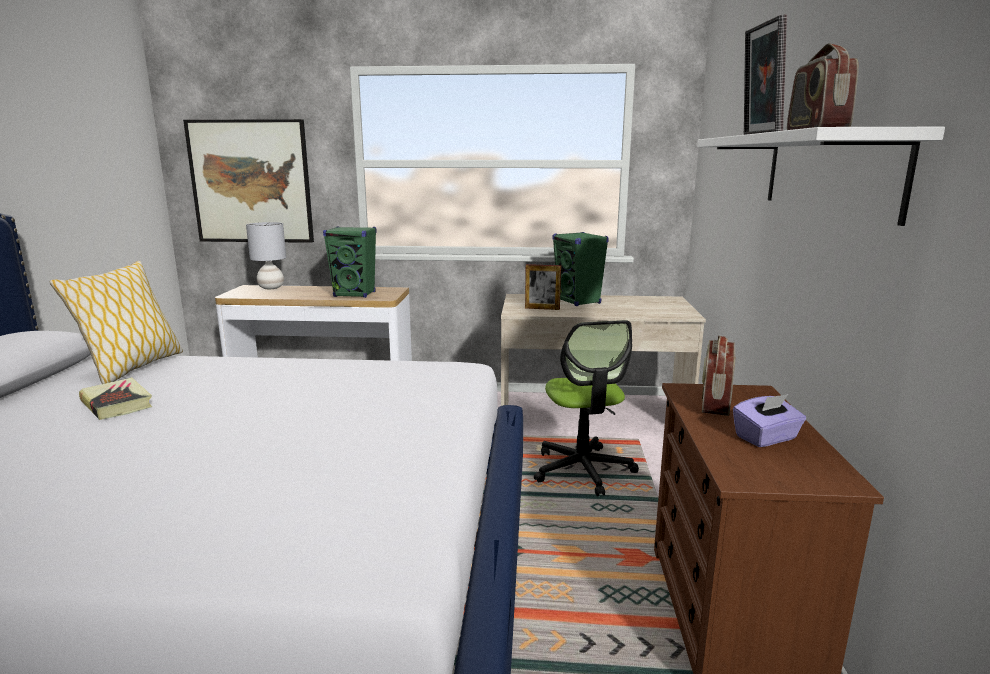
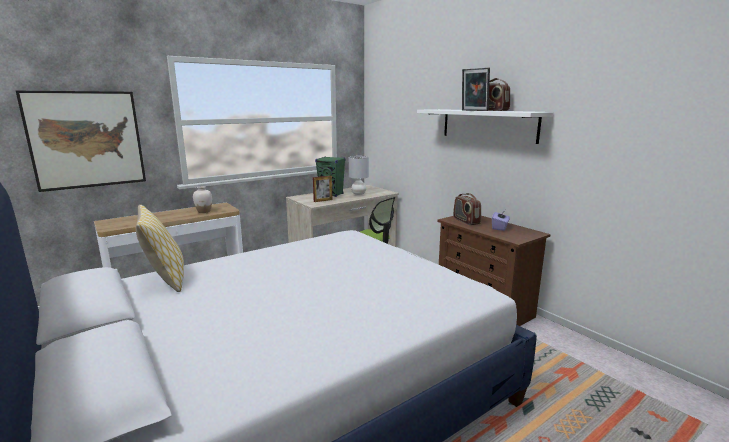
camera: 40 degrees left, 0 degrees up
(117, 404) = (219, 295): book -> none
(271, 288) = (127, 218): grey table lamp -> grey table lamp (358, 194)
(355, 294) = (204, 211): green speaker -> white vase

